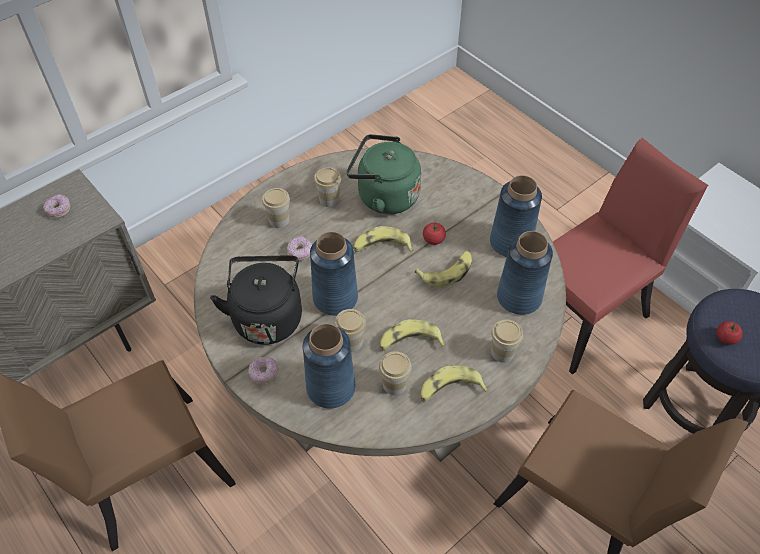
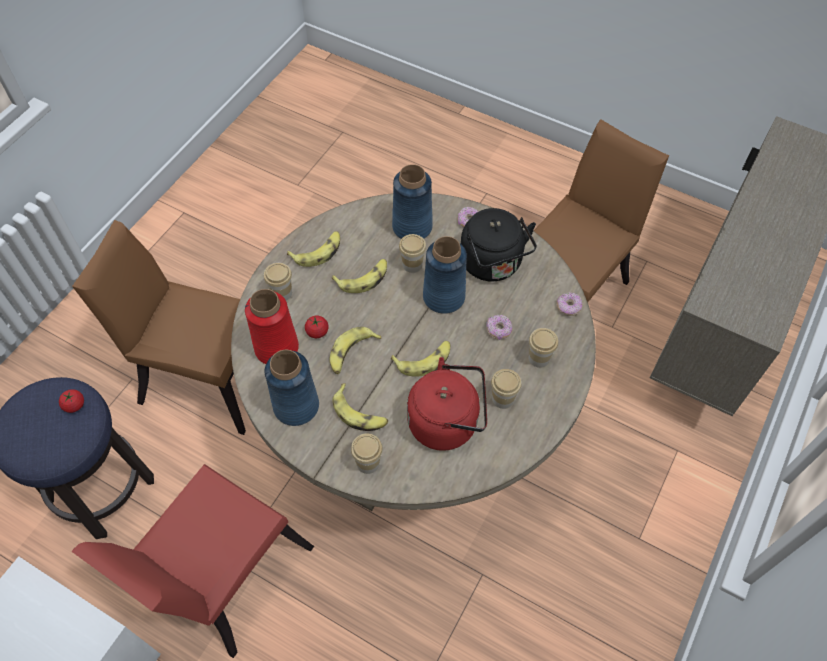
camera: 160 degrees right, 5 degrees up
(59, 210) = (751, 301): donut -> donut (568, 307)
(384, 196) = (447, 422): green kettle -> red kettle
(394, 384) = (363, 243): cup -> cup (368, 463)
(433, 239) = (376, 385): tomato -> tomato (317, 332)
(456, 222) = (360, 413): none -> banana
(518, 297) = (277, 348): blue vase -> red vase

